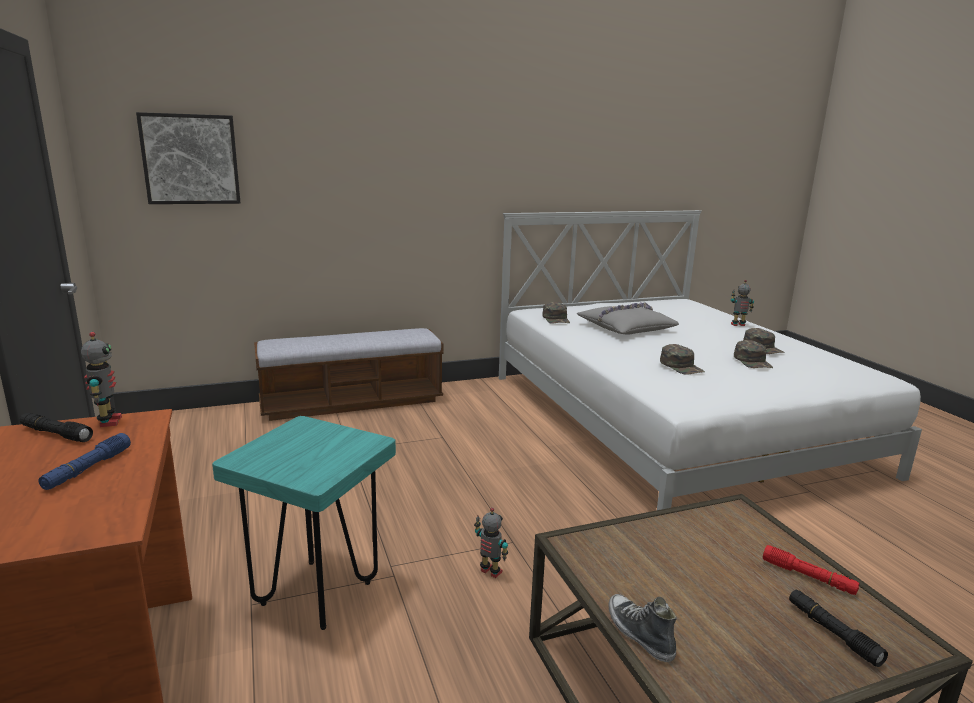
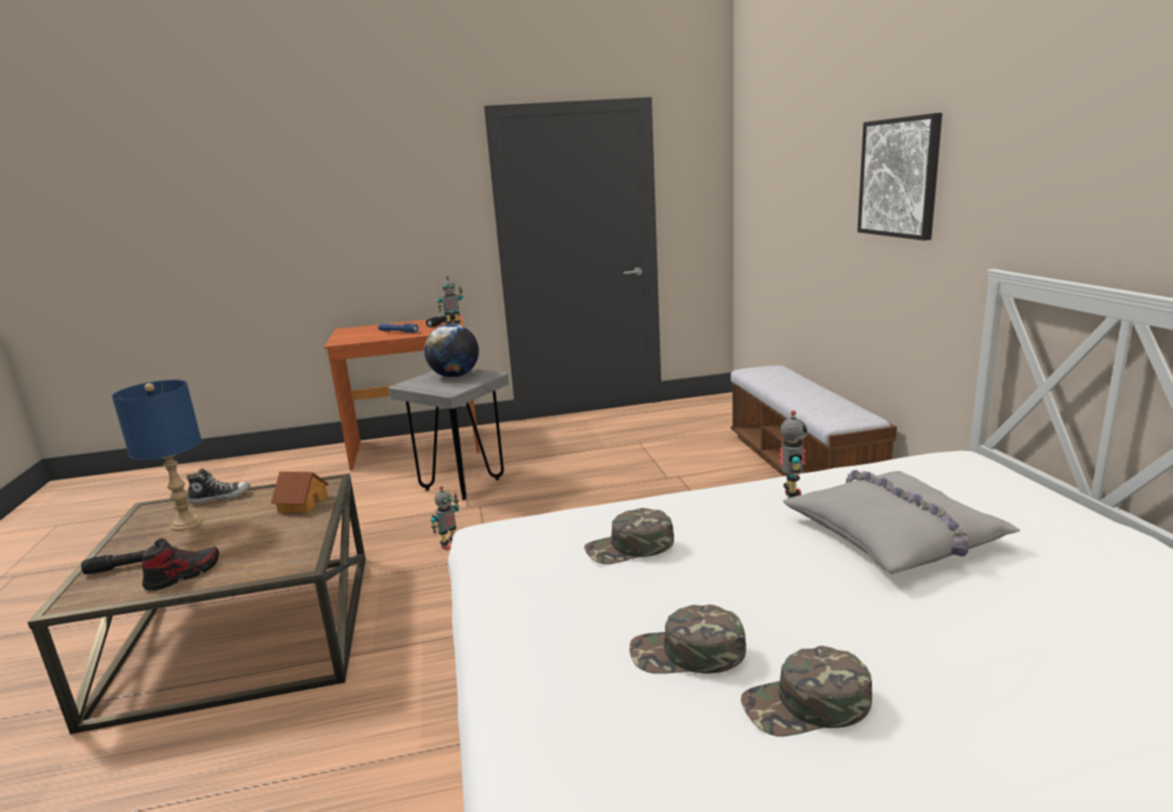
camera: 100 degrees right, 0 degrees up
(190, 159) = (770, 176): picture -> picture (899, 178)
(291, 447) = (455, 376): none -> globe
(317, 593) = (462, 484): turquoise stool -> grey stool
(556, 319) = (914, 475): green cap -> none
(627, 546) = (302, 504): none -> toy house
(723, 634) = (186, 524): none -> blue table lamp
(738, 325) = (1082, 737): toy robot -> toy robot (791, 497)
(808, 577) = (183, 575): red flashlight -> shoe

